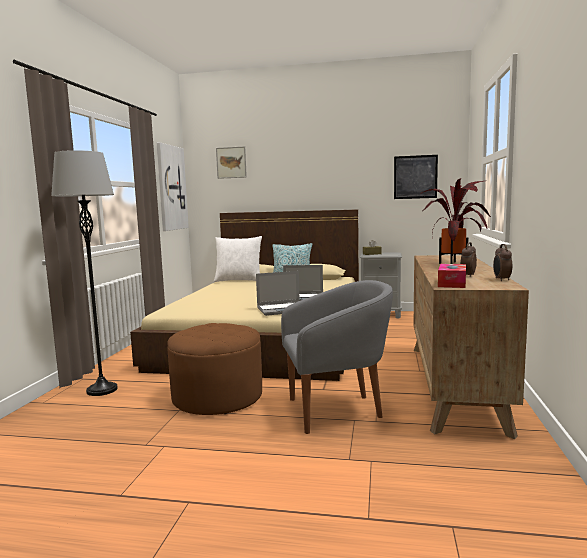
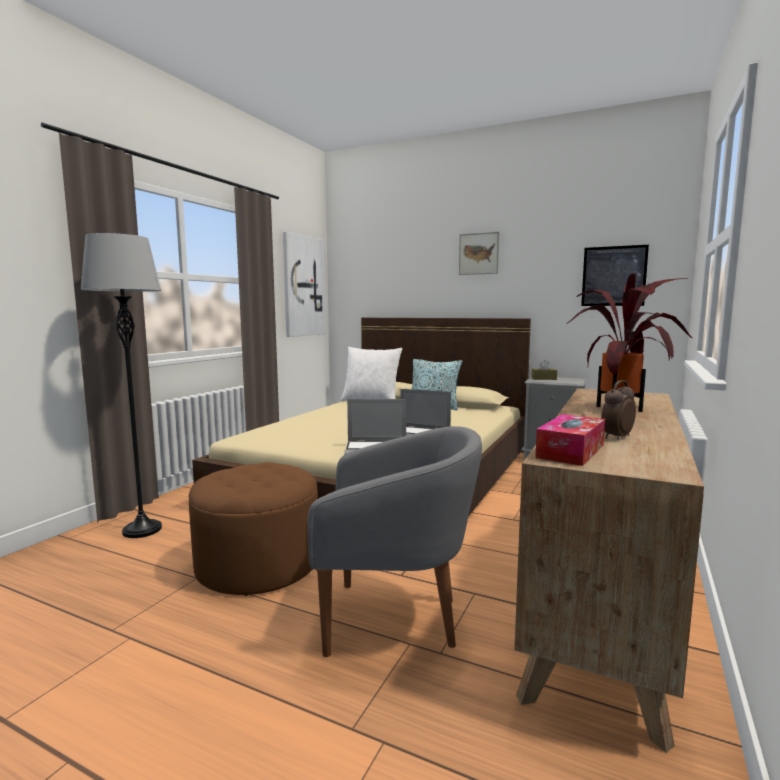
camera: 15 degrees right, 0 degrees up
(231, 162) = (378, 256): picture -> picture (478, 253)
(501, 279) = (670, 452): alarm clock -> none

